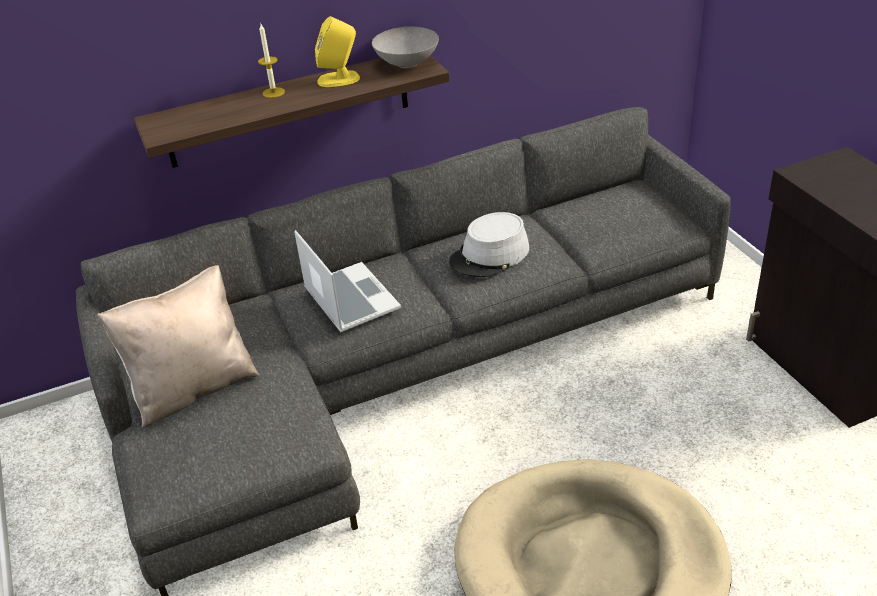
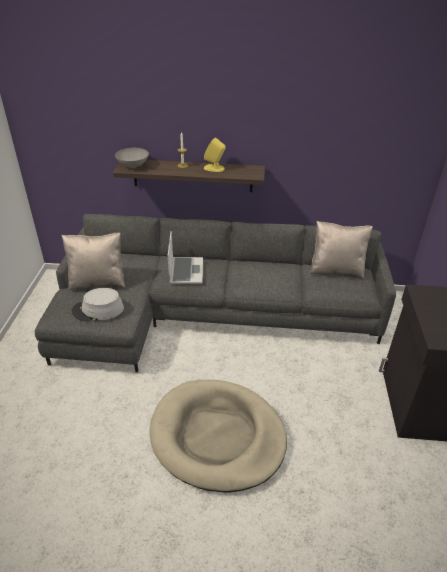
camera: 25 degrees right, 0 degrees up
(408, 64) = (250, 171): grey bowl -> grey bowl (133, 166)
(490, 256) = (261, 276): grey hat -> grey hat (98, 310)
(600, 200) = (336, 271): none -> beige pillow

